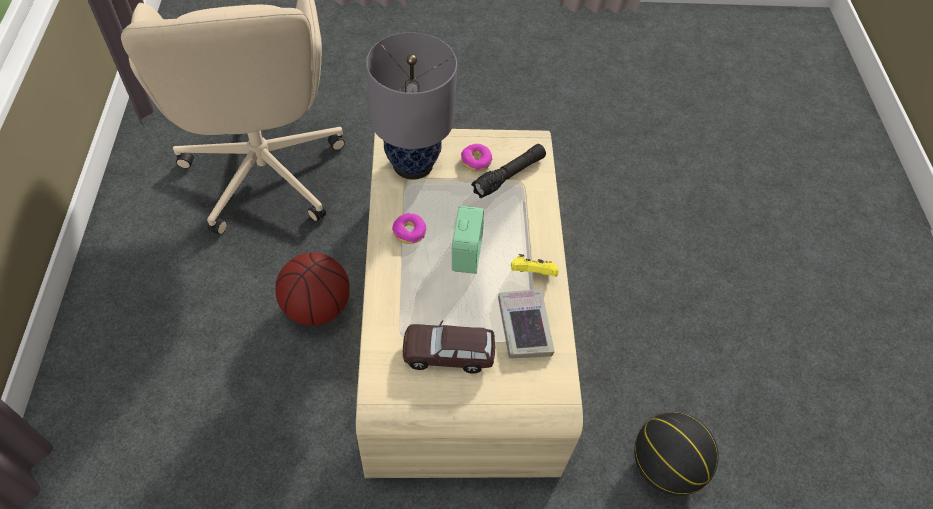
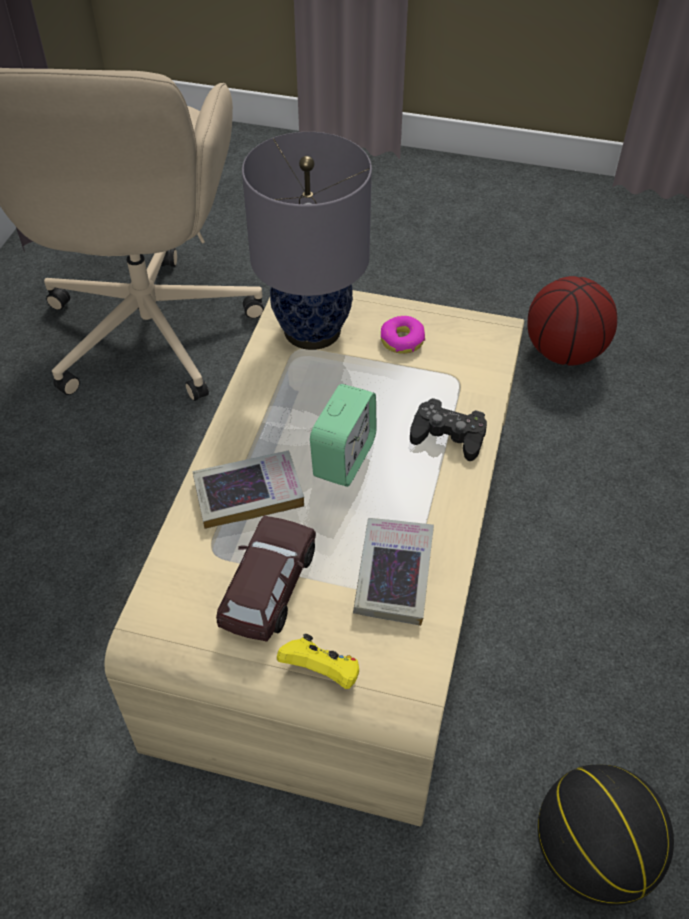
camera: 20 degrees right, 5 degrees down
(317, 307) = (156, 509): basketball -> basketball (565, 352)
(409, 232) = (274, 415): donut -> none
(412, 292) = (248, 494): none -> book
(448, 354) = (268, 588): brown toy car -> brown toy car turned 90 degrees clockwise
(509, 176) = (443, 367): black flashlight -> none
(528, 224) = (448, 435): none -> black game controller
(532, 274) = (431, 504): yellow game controller -> yellow game controller (322, 672)

